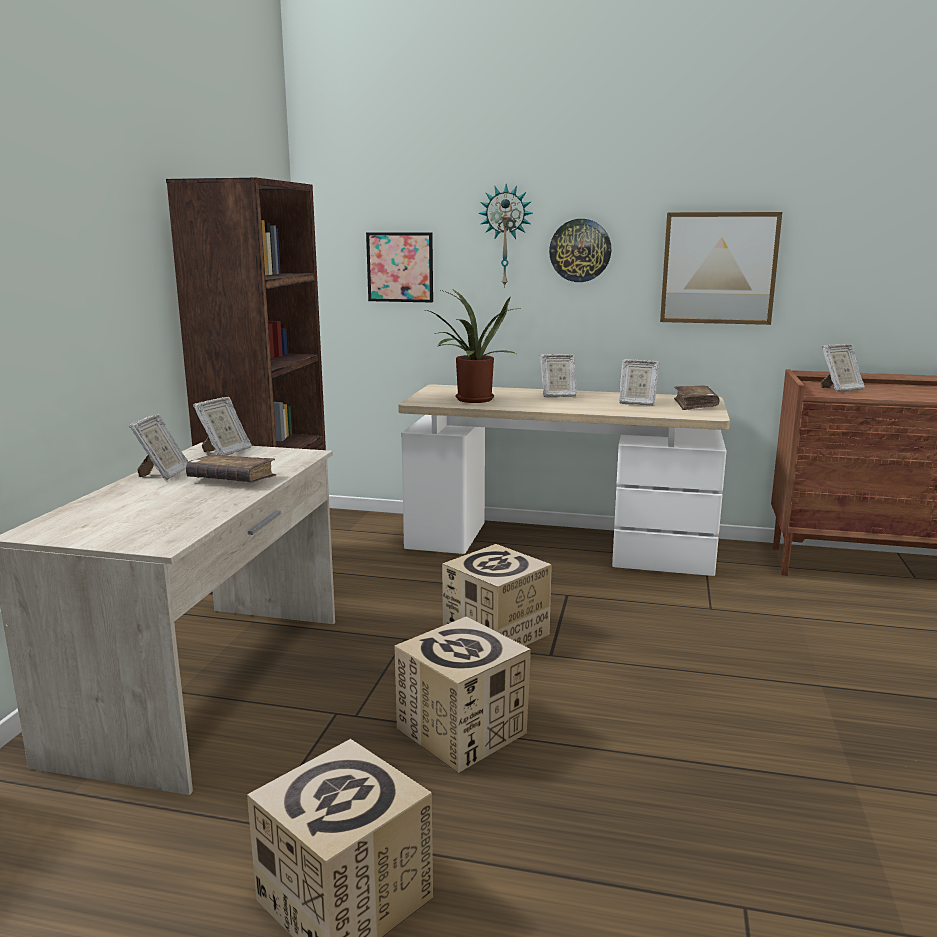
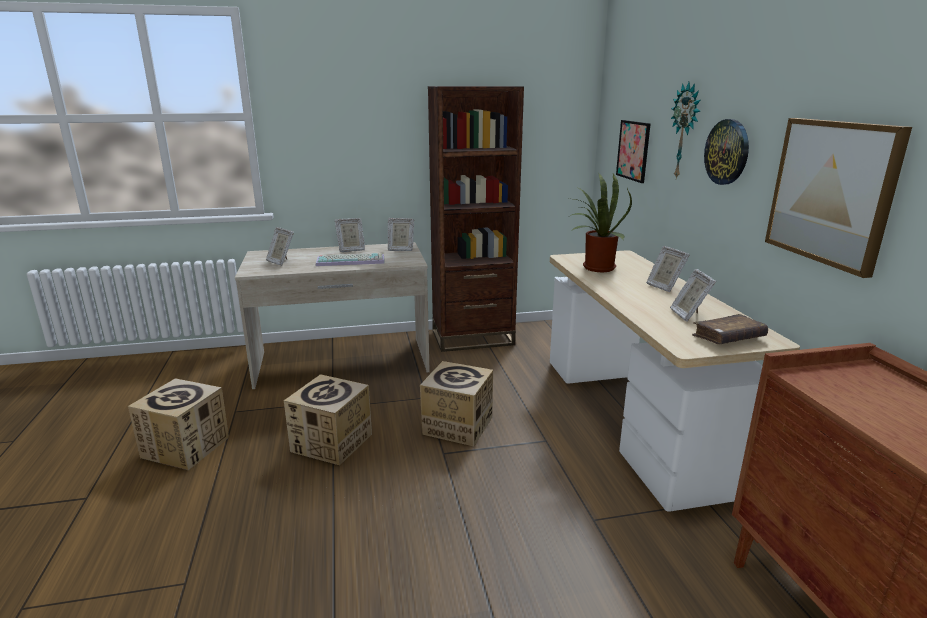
camera: 65 degrees right, 5 degrees up
(231, 479) = (351, 261): brown book -> keyboard
(840, 389) = (865, 389): picture frame -> picture frame (281, 262)

